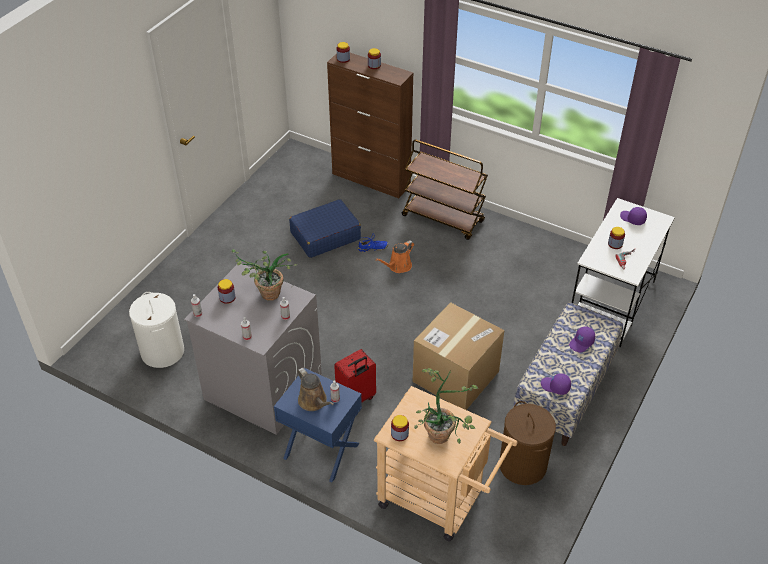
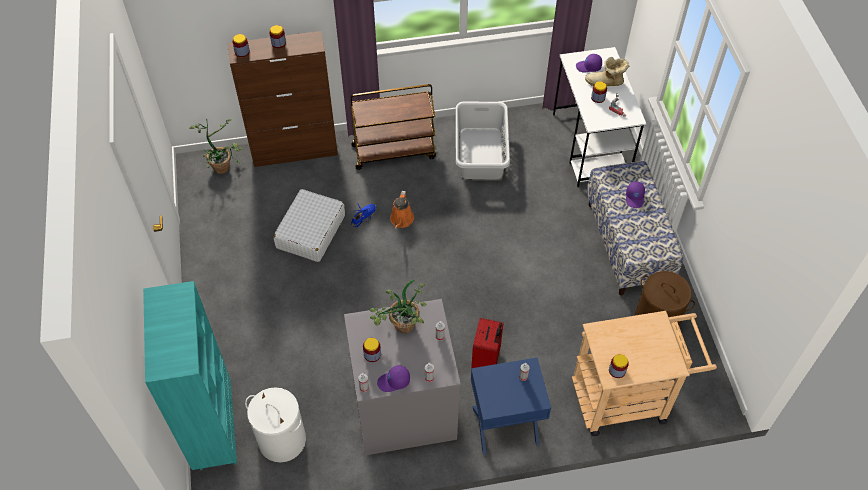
camera: 40 degrees left, 10 degrees up
(128, 318) = (214, 432): none -> turquoise bookcase
(314, 401) = (510, 391): brown watering can -> none
(325, 236) = (310, 232): blue suitcase -> white suitcase
(443, 432) = (644, 345): potted plant -> potted plant (222, 164)
(455, 376) = (540, 287): cardboard box -> none
(511, 257) = (481, 153): none -> grey laundry basket
(555, 386) = (652, 247): purple cap -> purple cap (394, 381)
(634, 237) = (605, 83): none -> boot

